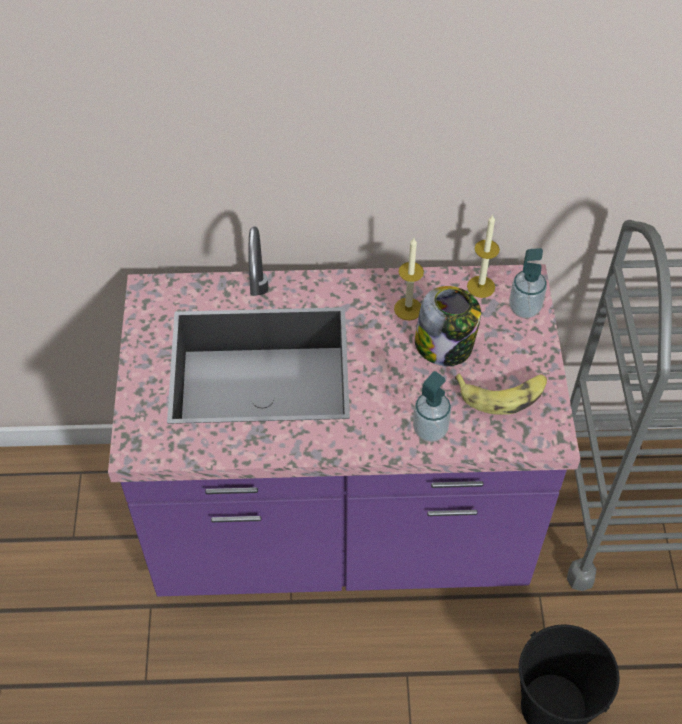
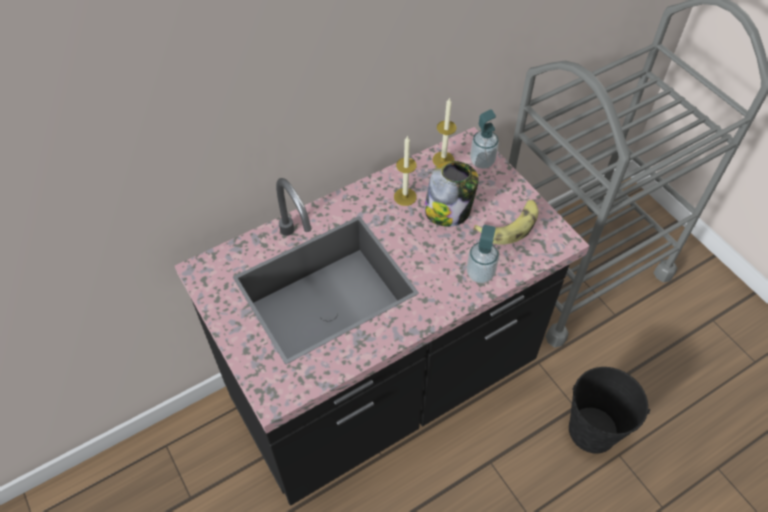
camera: 30 degrees left, 0 degrees up
(341, 528) = (384, 386): purple counter -> black counter

